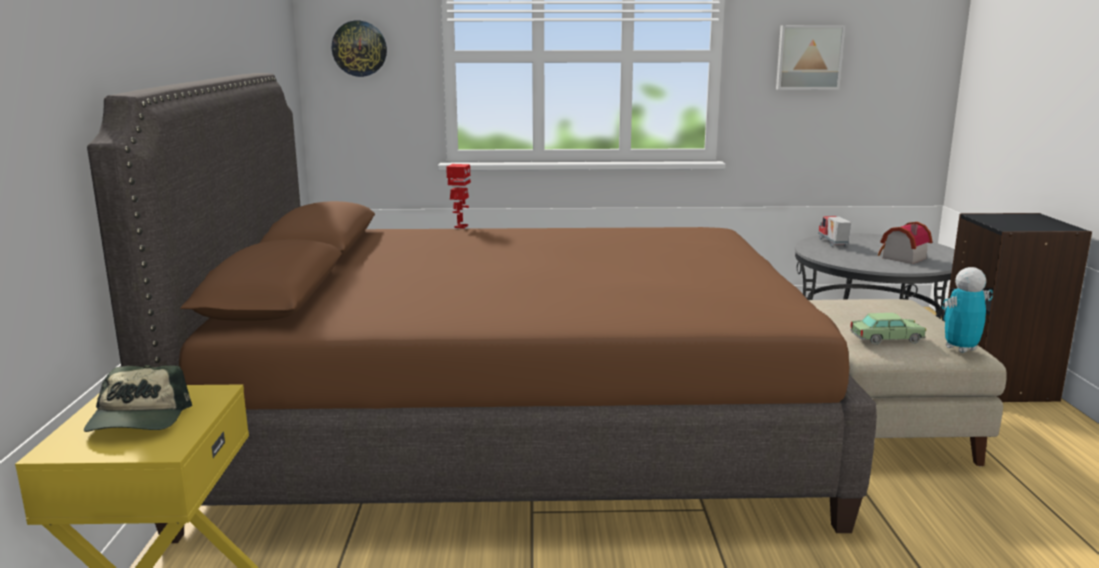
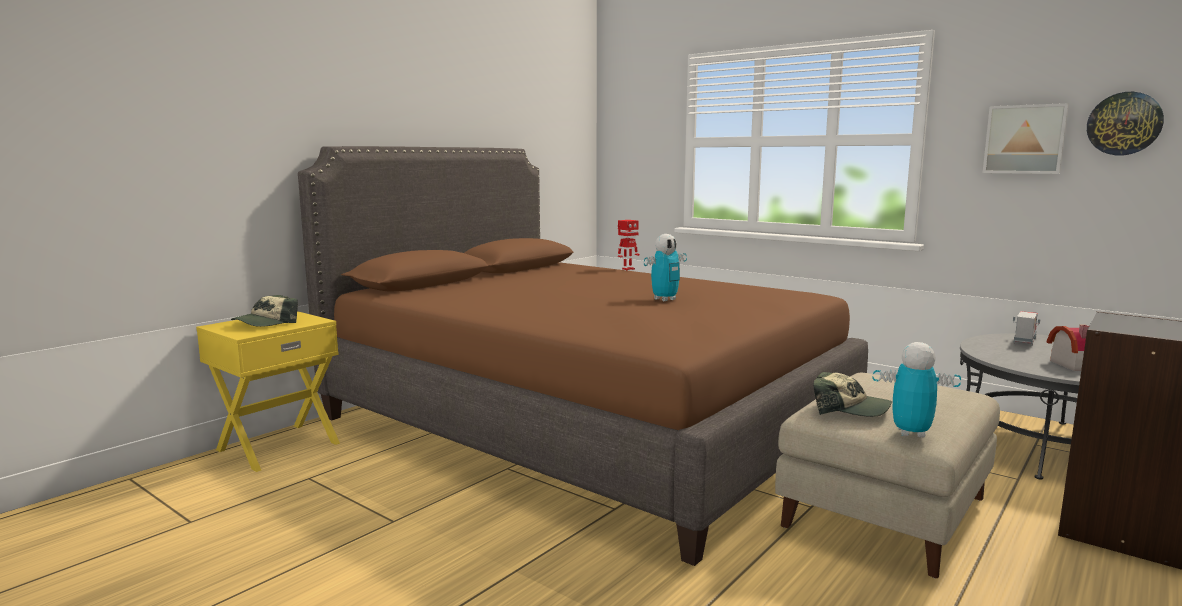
camera: 40 degrees right, 5 degrees down
(359, 48) = (632, 137): wall clock -> wall clock (1124, 124)
(618, 261) = (665, 299): none -> toy robot
(886, 339) = (849, 409): toy car -> cap

